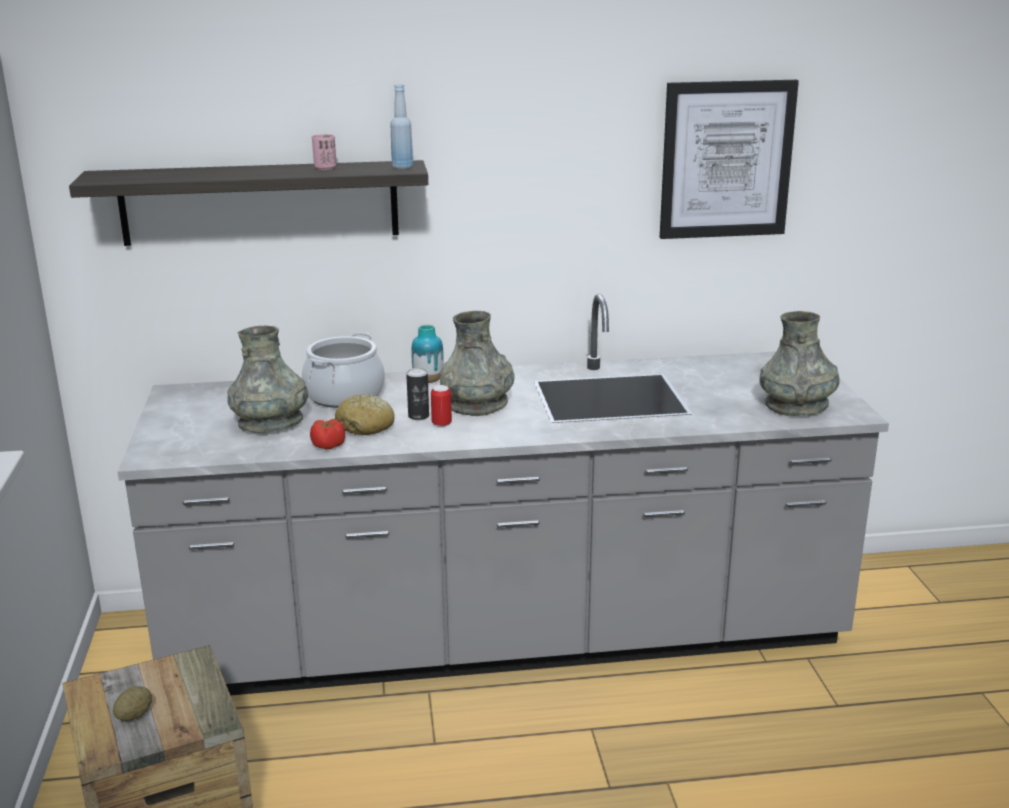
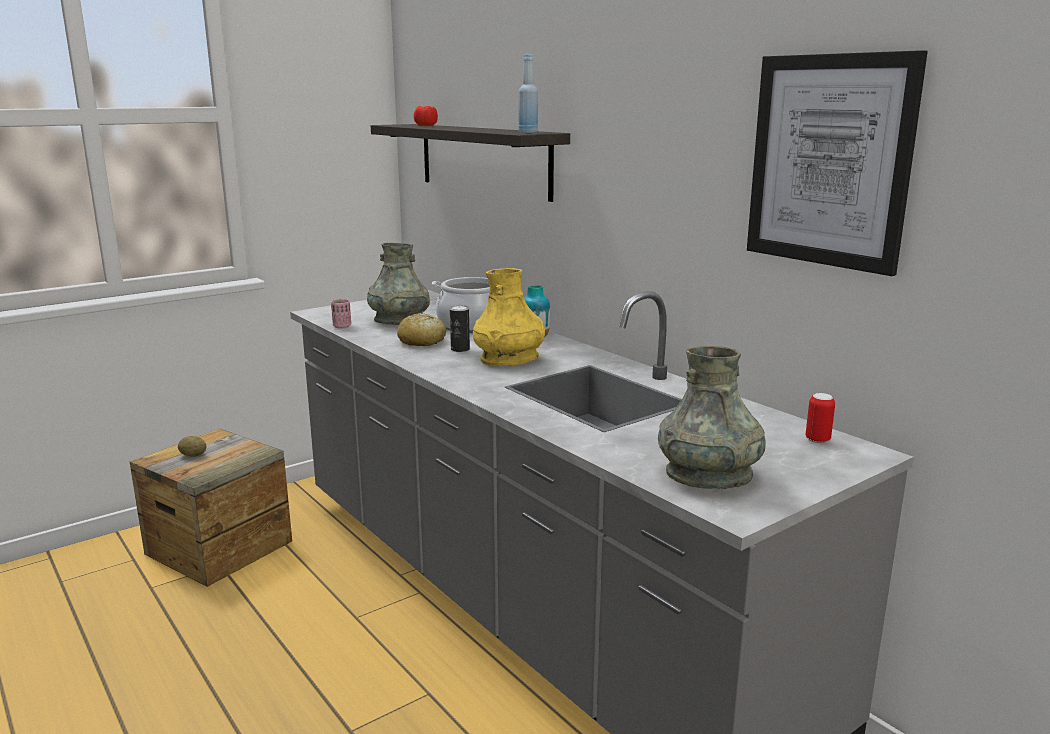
camera: 60 degrees right, 5 degrees down
(325, 168) = (495, 130): pink cup -> pink cup (342, 326)
(328, 446) = (376, 340): tomato -> tomato (426, 125)
(441, 424) = (454, 357): can -> can (817, 440)
(477, 404) = (509, 359): grey vase -> yellow vase

